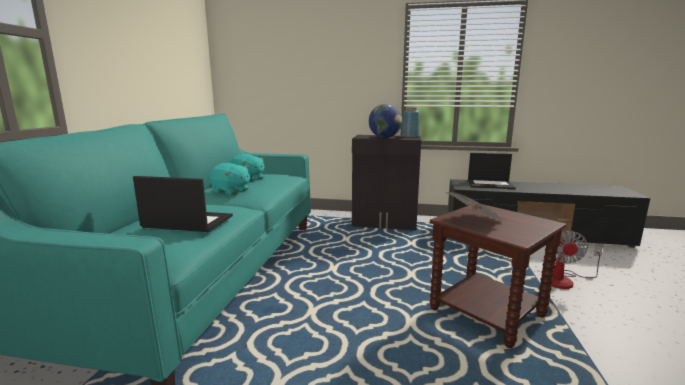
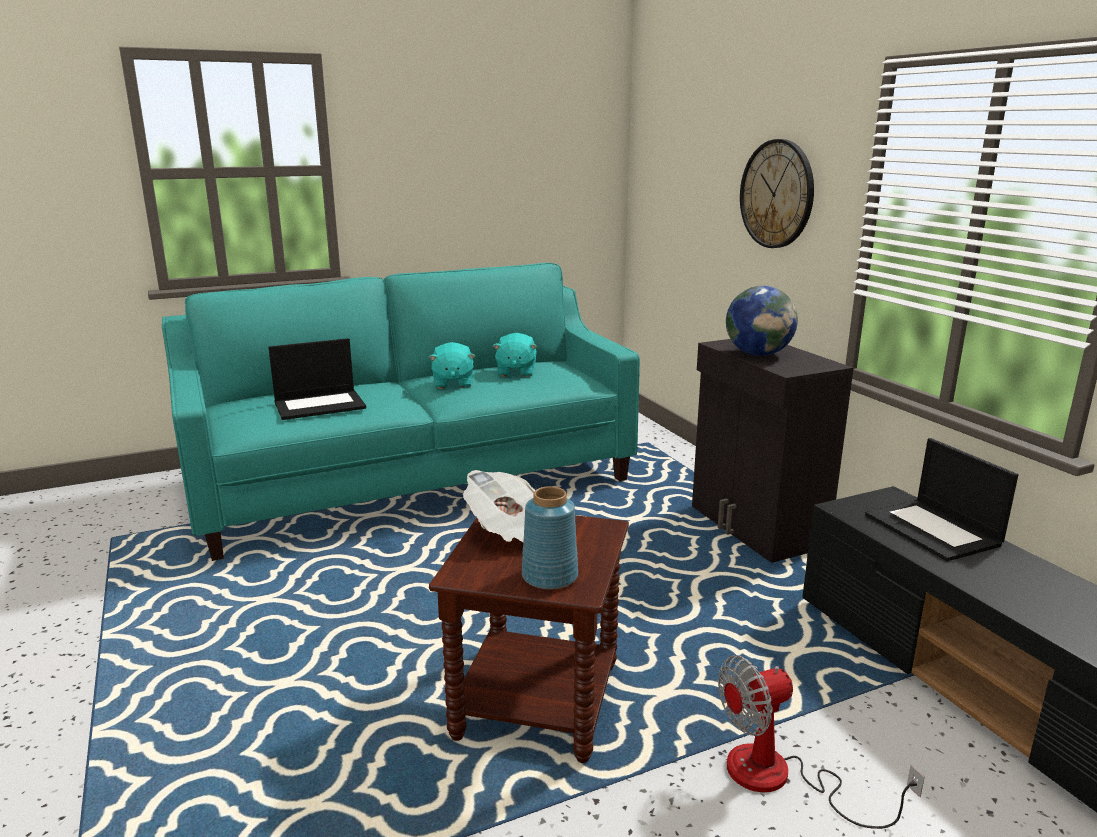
camera: 55 degrees right, 5 degrees up
(187, 222) = (320, 405): laptop -> laptop turned 90 degrees clockwise
(344, 68) = (777, 194): none -> wall clock
(410, 136) = (818, 364): blue vase -> blue vase (550, 576)

